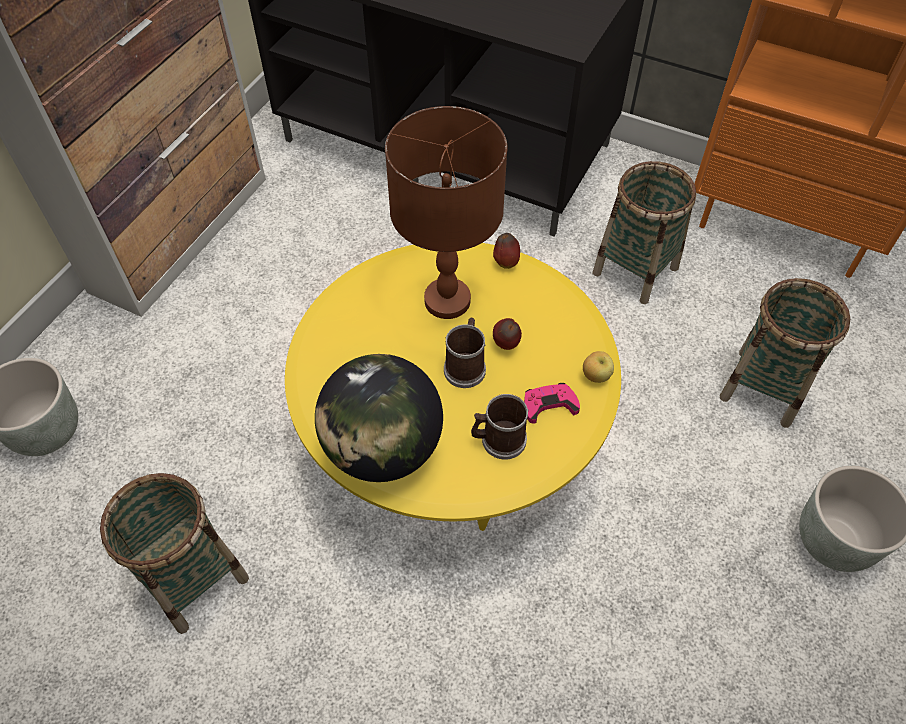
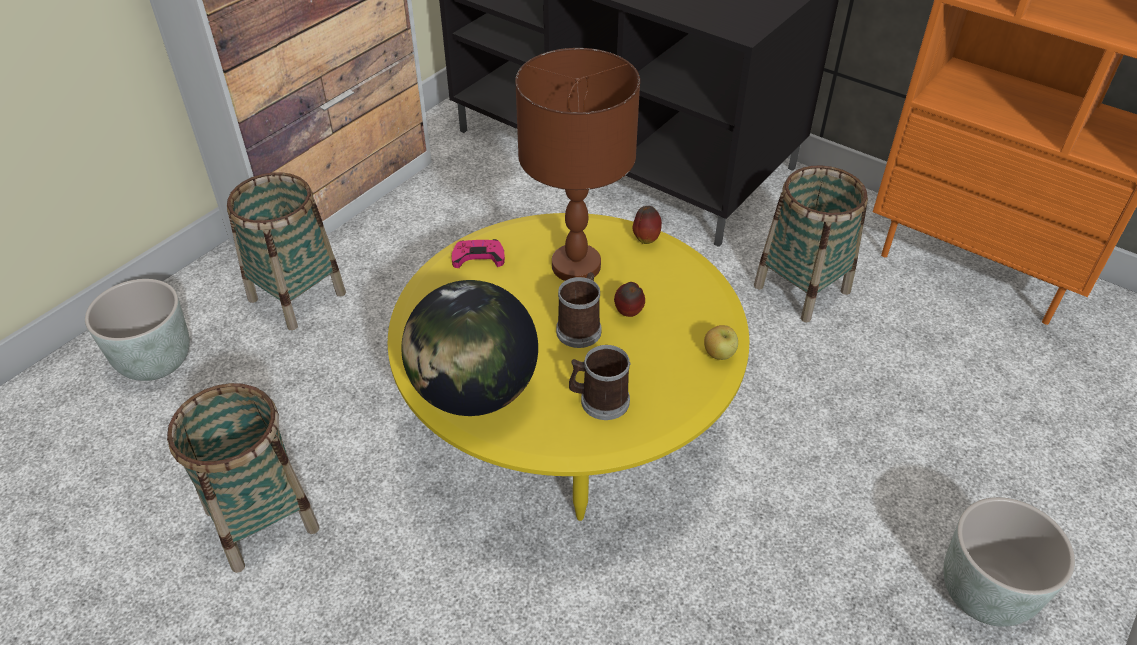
camera: 10 degrees right, 10 degrees down
(549, 405) = (662, 375): pink game controller -> pink game controller (478, 257)
(764, 387) = (928, 422): basket -> basket (297, 296)

